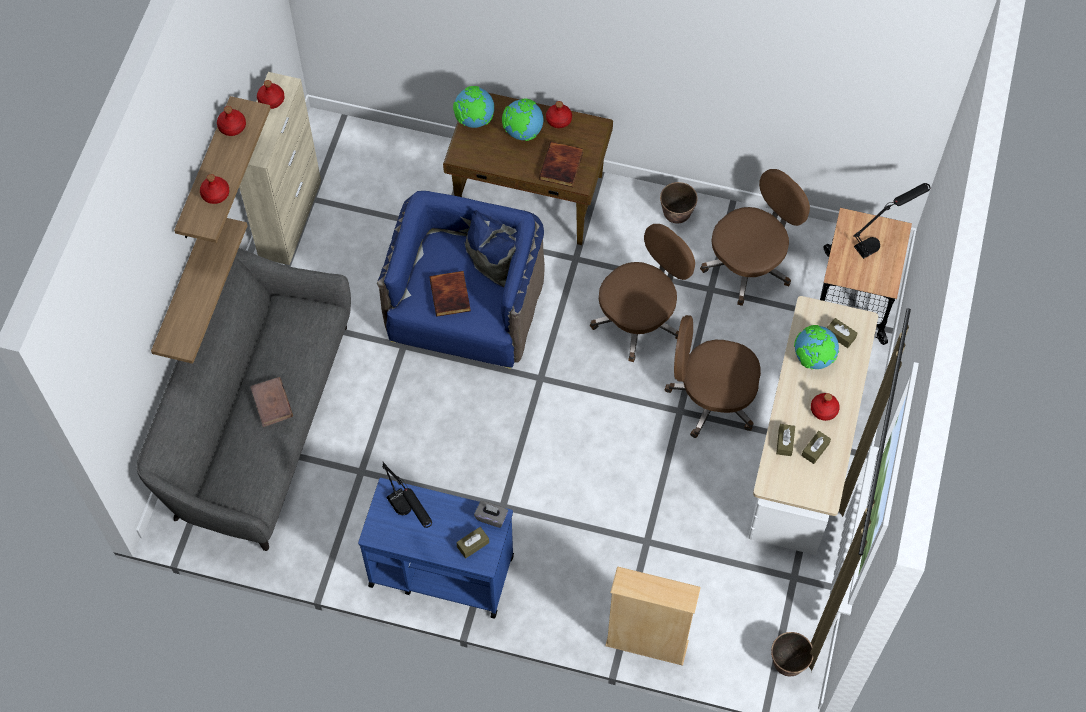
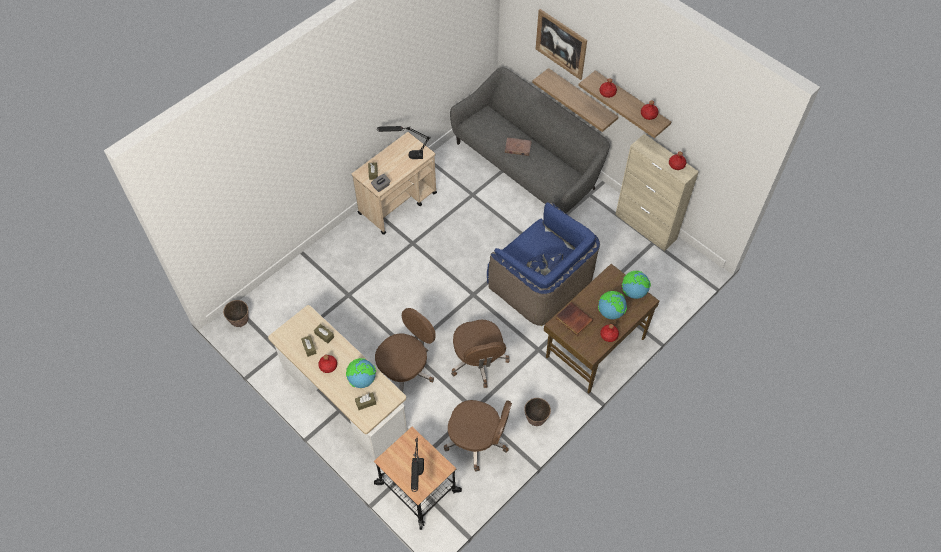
camera: 120 degrees right, 5 degrees down
(144, 295) = (561, 44): none -> picture
(440, 570) = (398, 203): blue cart -> beige cart
(451, 295) = (532, 247): book -> none
(646, 644) = (298, 267): beige bookcase -> none
(749, 264) = (477, 441): brown office chair -> brown office chair turned 60 degrees counterclockwise

